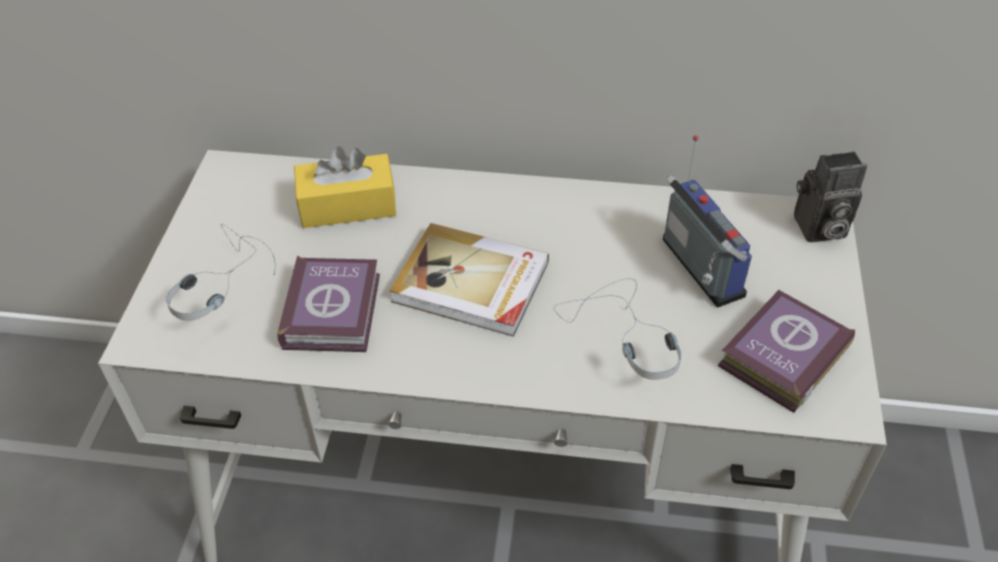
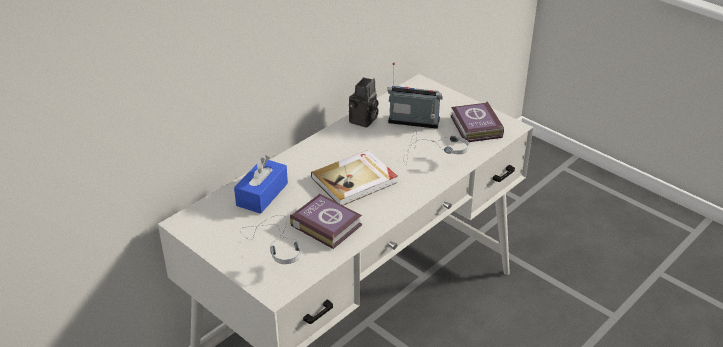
camera: 55 degrees left, 10 degrees down
(348, 205) = (262, 194): yellow tissue box -> blue tissue box
(818, 229) = (425, 87): camera -> camera (363, 121)

